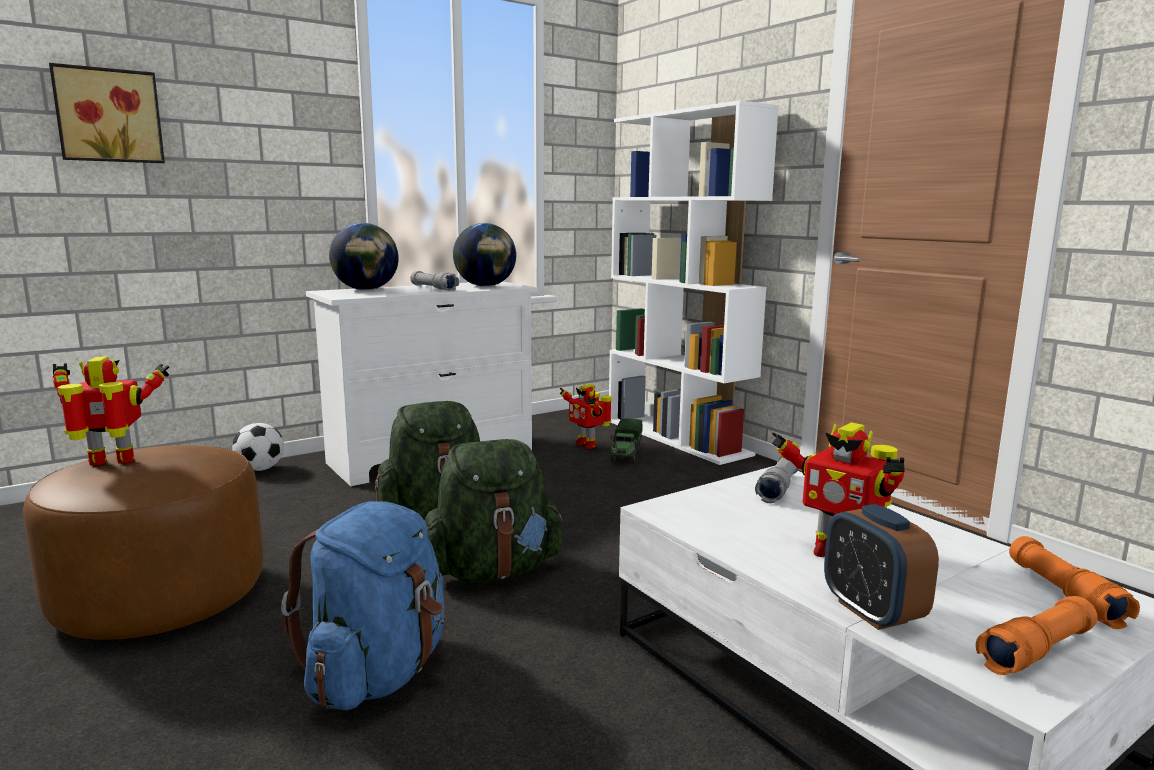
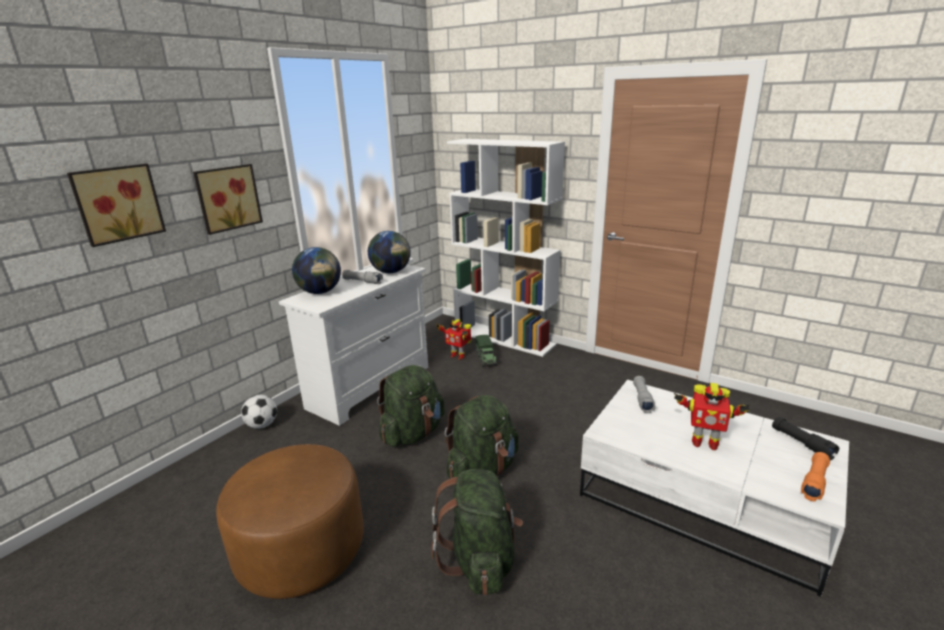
camera: 20 degrees left, 10 degrees up
(113, 462) = (263, 482): toy robot -> none
(263, 142) = (227, 198): none -> picture
(378, 672) = (480, 560): blue backpack -> green backpack
(872, 612) = (744, 478): alarm clock -> none
(1064, 594) = (801, 443): orange flashlight -> black flashlight

